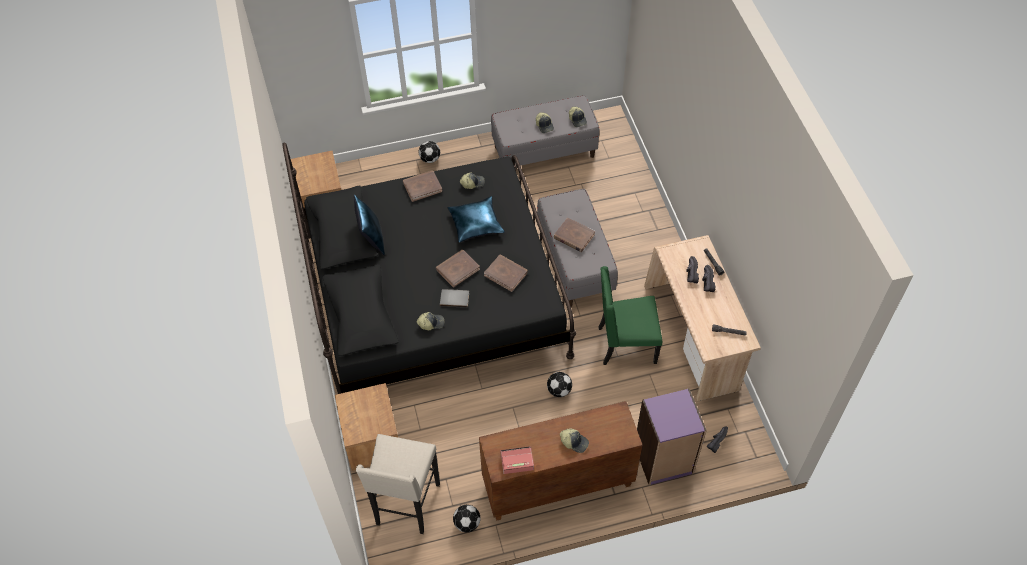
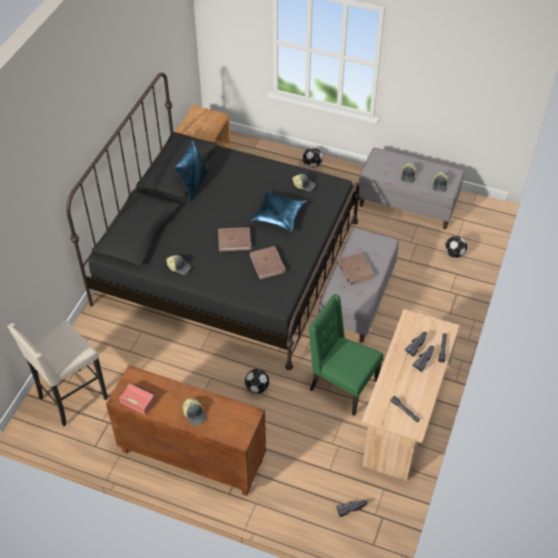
camera: 35 degrees right, 5 degrees down
(372, 440) = (90, 338): brown nightstand -> none
(422, 187) = (263, 168): brown book -> none
(454, 298) = (212, 259): grey book -> none
(467, 524) = (100, 440): football -> football (454, 254)
(663, 459) = (292, 493): purple bookcase -> none

